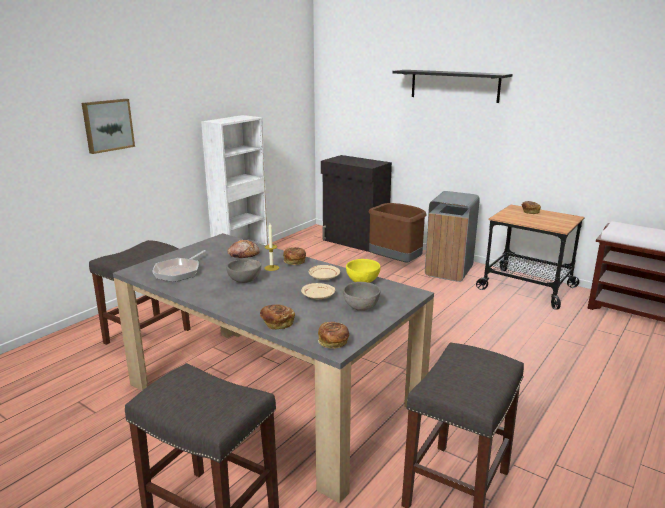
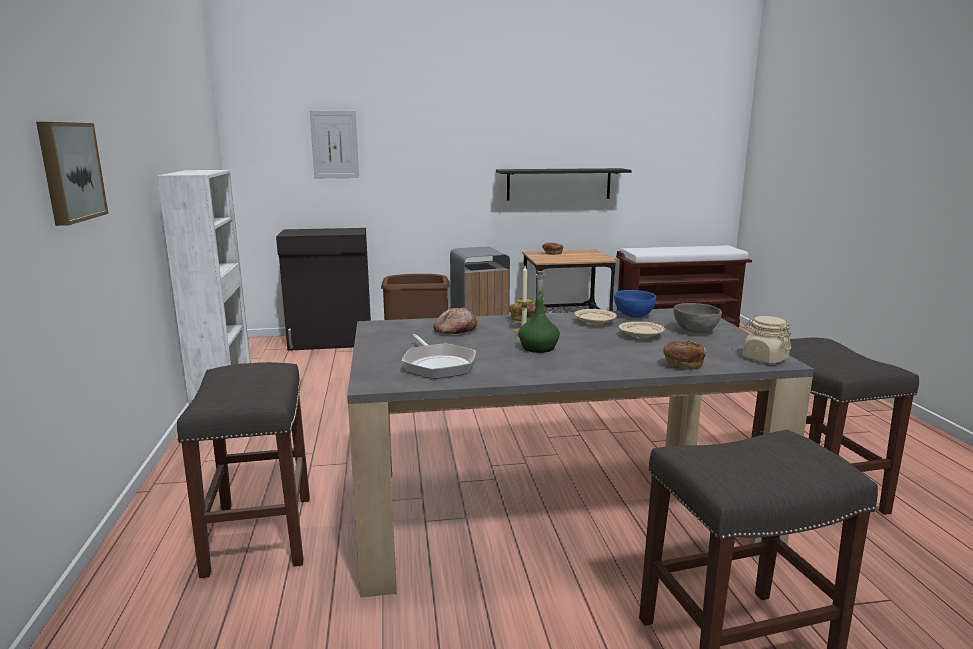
camera: 45 degrees left, 5 degrees down
(245, 281) = (538, 348): grey bowl -> green bottle
(333, 343) = (764, 359): bread -> beige jar
(362, 281) = (633, 316): yellow bowl -> blue bowl
(379, 96) = (334, 144): none -> picture
(454, 85) = (439, 125): black shelf -> black shelf (559, 184)

